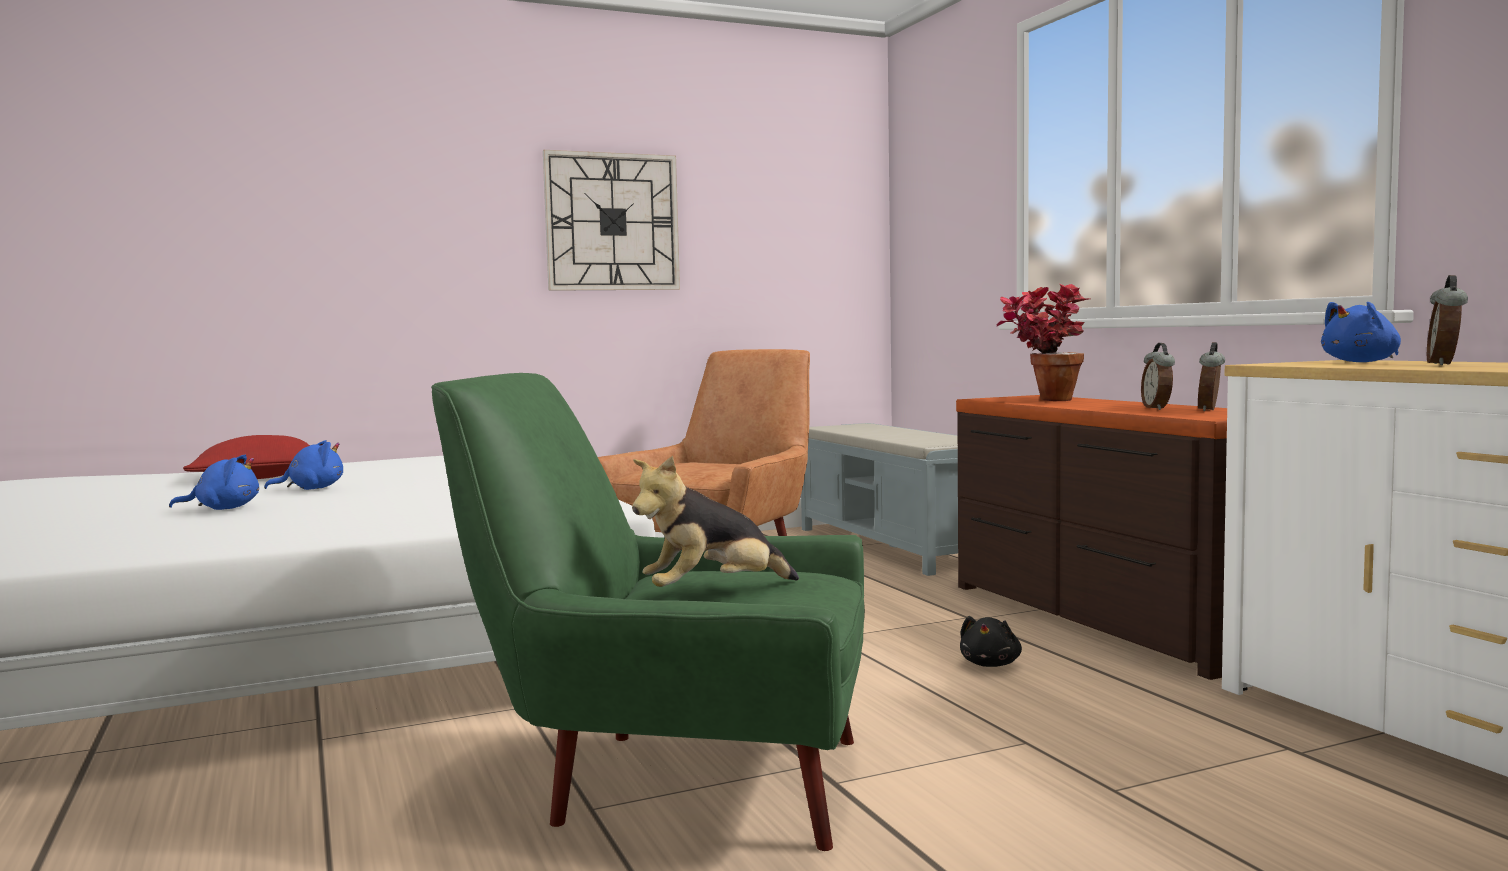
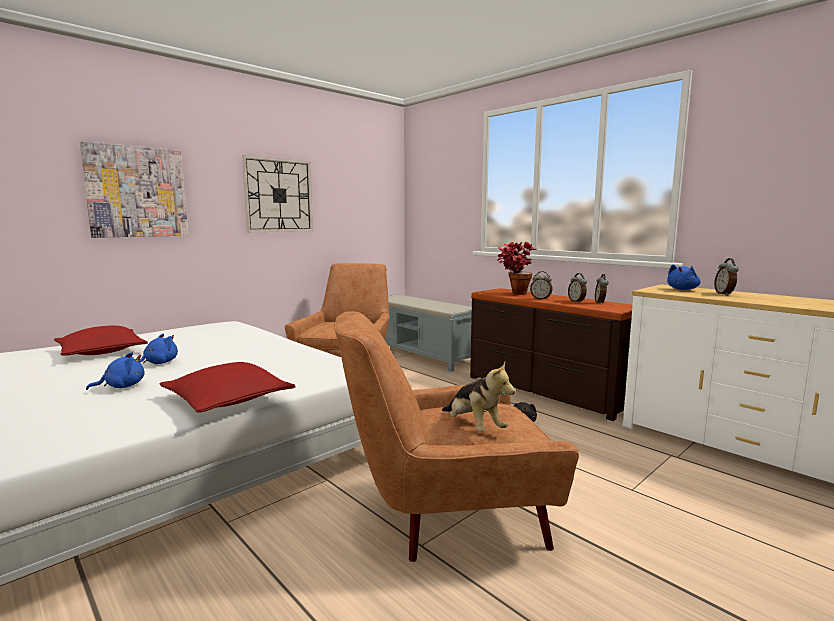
camera: 20 degrees left, 5 degrees up
(345, 530) = (228, 400): none -> red pillow
(357, 220) = (137, 192): none -> picture
(678, 781) = (448, 518): green armchair -> brown armchair
(713, 593) = (474, 427): plush toy -> plush toy turned 75 degrees counterclockwise
(1083, 405) = (541, 299): none -> alarm clock

